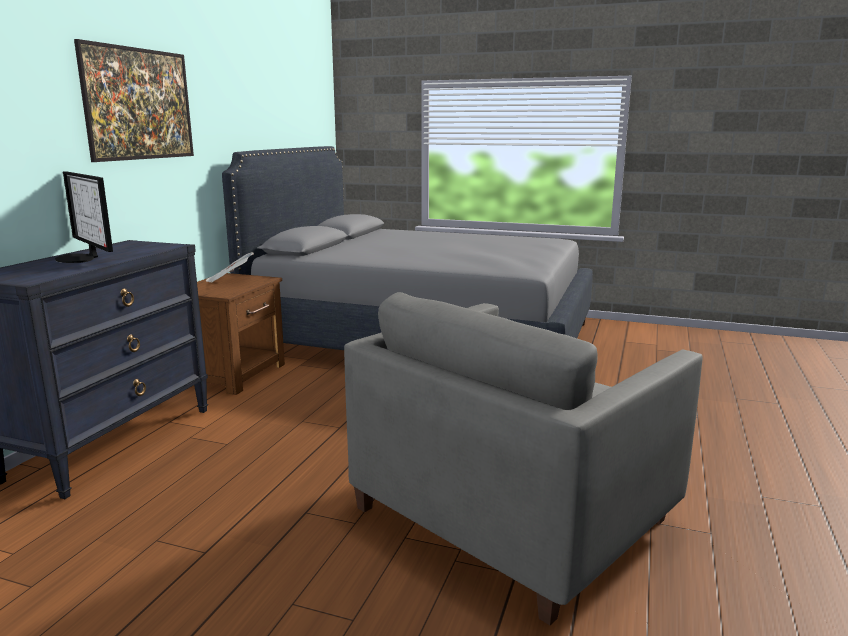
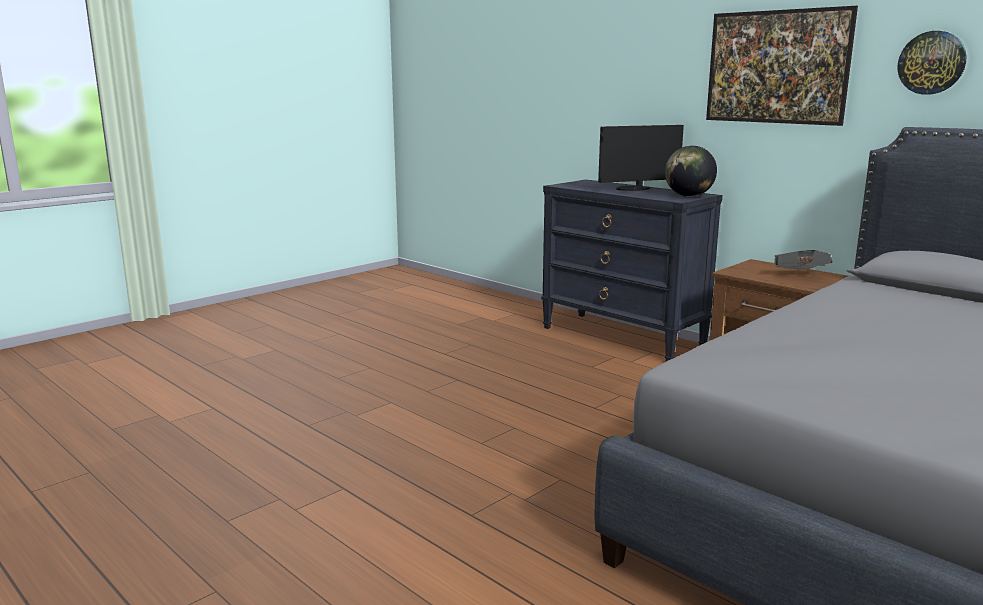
camera: 115 degrees right, 0 degrees up
(143, 244) = (688, 196): none -> globe
(223, 105) = (931, 63): none -> wall clock
(512, 515) = (368, 443): grey armchair -> none

